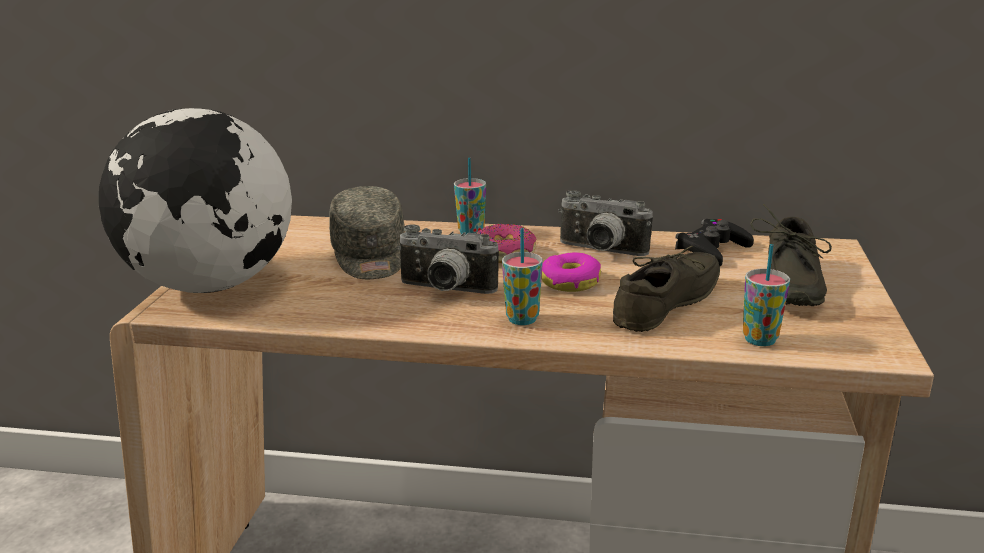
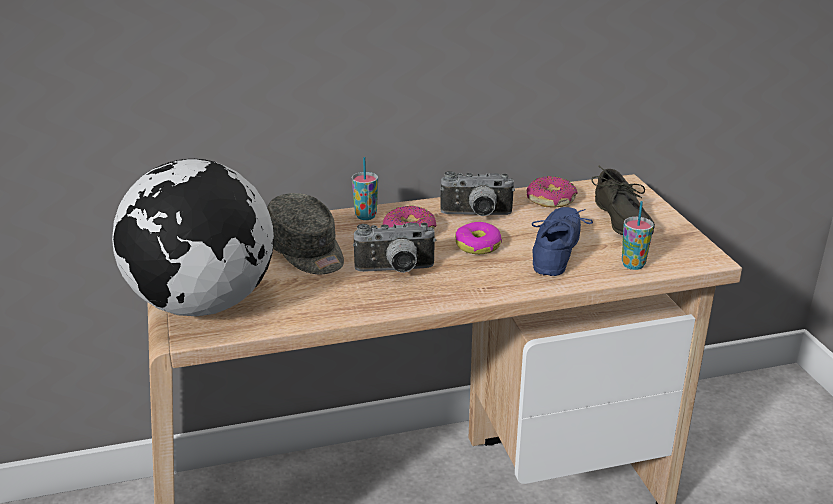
camera: 25 degrees left, 5 degrees up
(522, 319) = (472, 282): cup -> none
(671, 305) = (560, 251): grey shoe -> blue shoe
(712, 250) = (551, 200): black game controller -> donut

